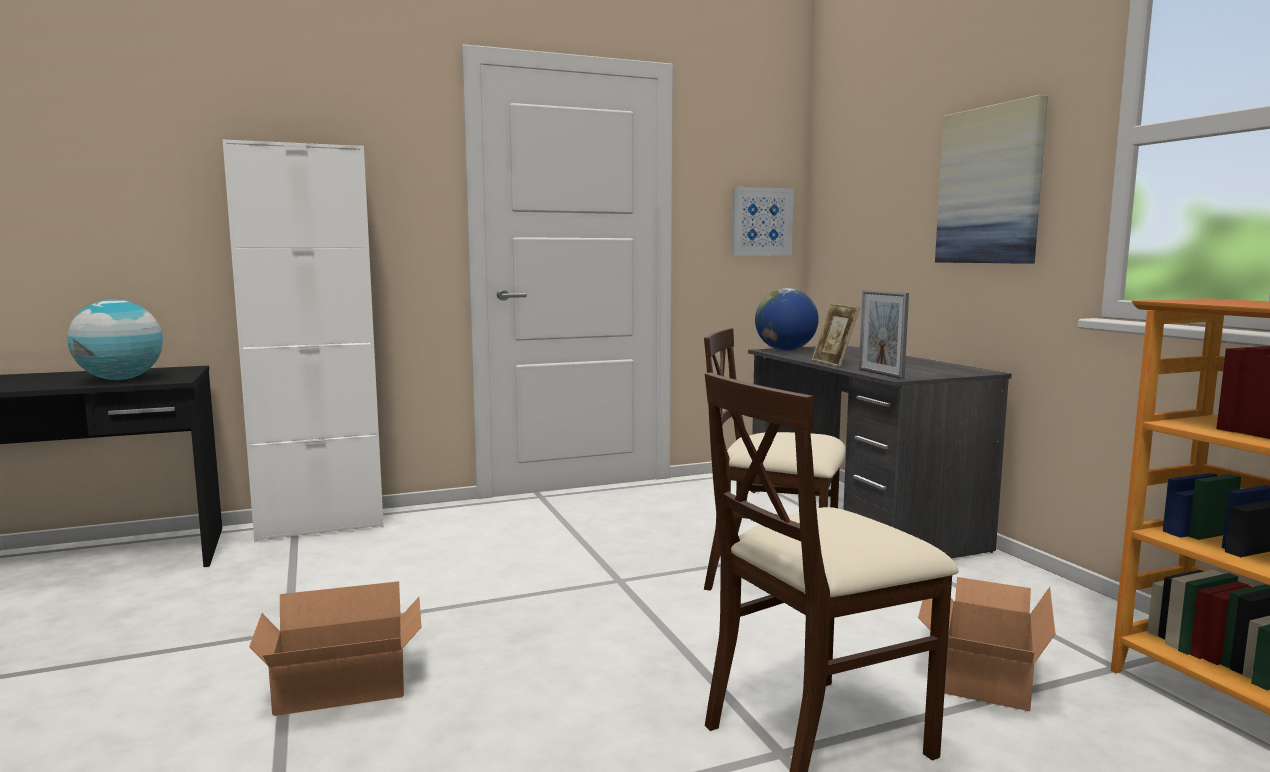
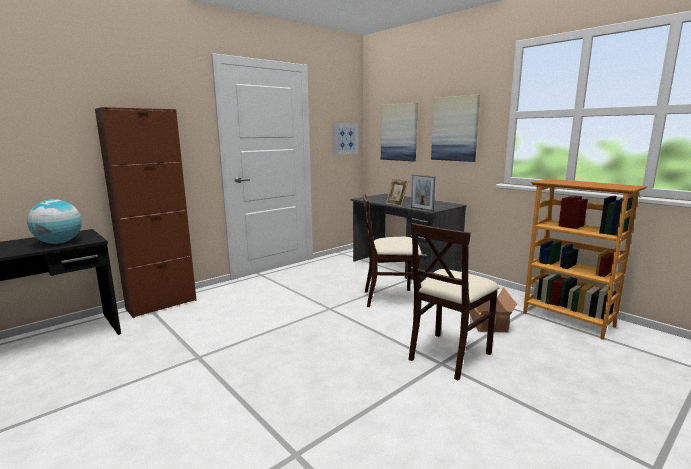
camera: 20 degrees left, 5 degrees up
(320, 526) = (161, 304): white cabinet -> brown cabinet
(345, 688) = (251, 375): cardboard box -> none
(785, 350) = (367, 198): globe -> none
(875, 203) = (399, 132): none -> picture

